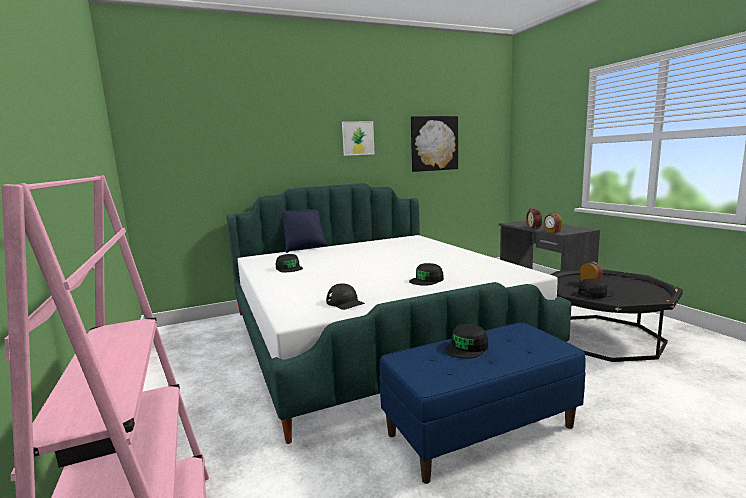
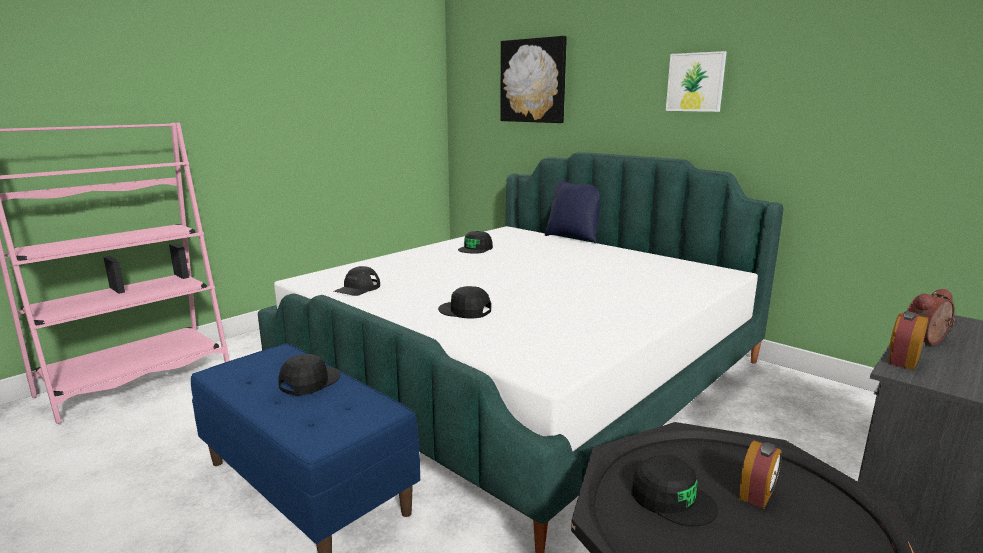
camera: 65 degrees right, 5 degrees up
(434, 143) = (866, 96): picture -> picture (533, 81)
(467, 348) = (309, 381): black cap -> black cap turned 105 degrees clockwise

